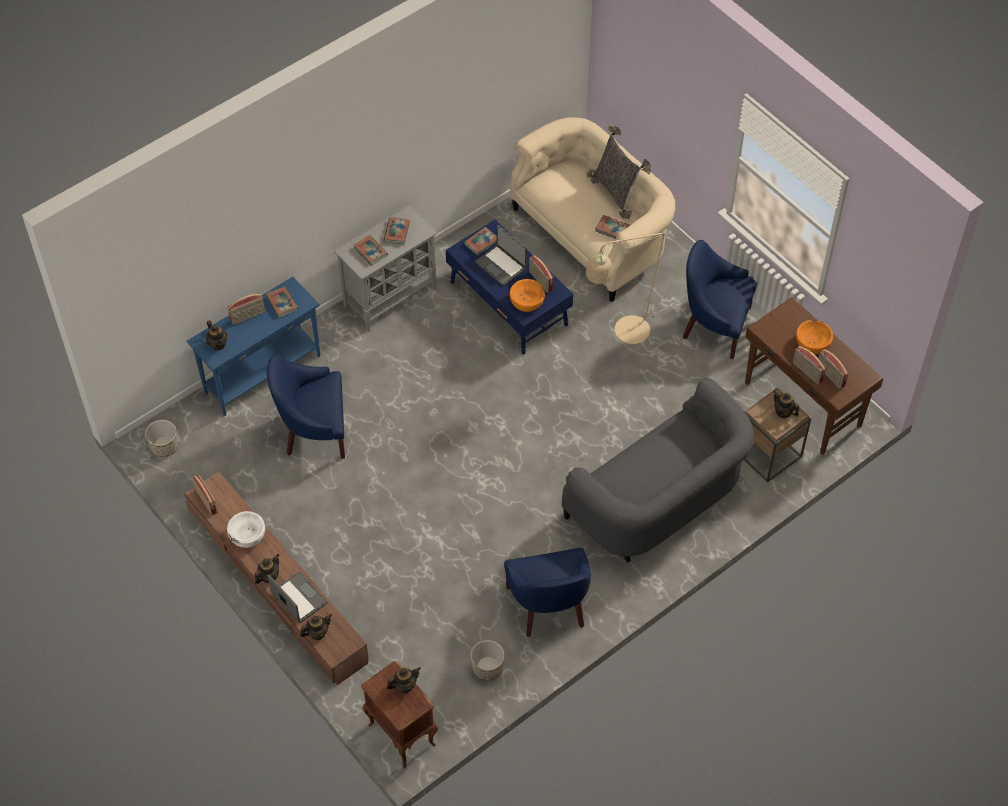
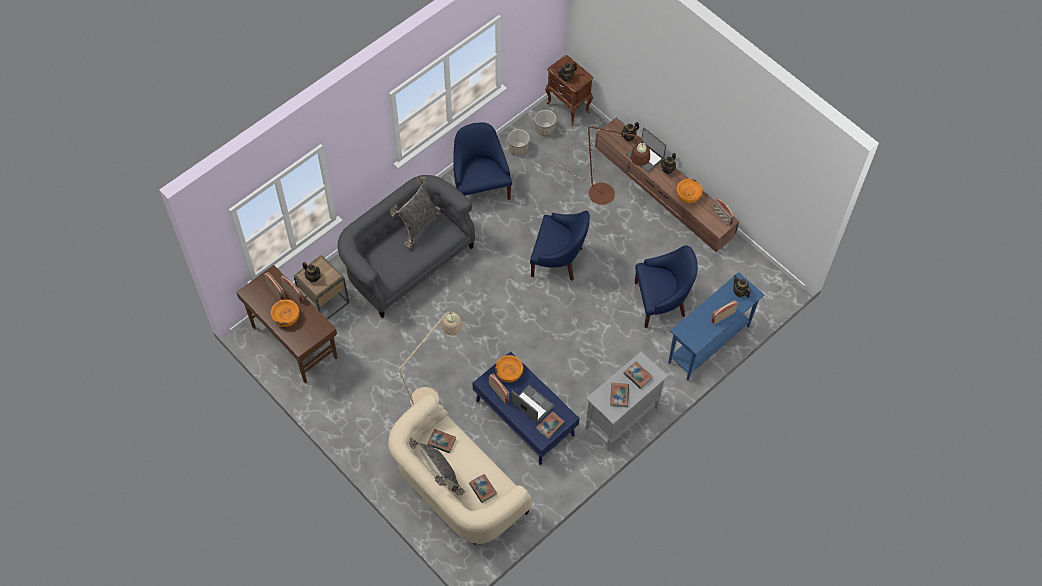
camera: 175 degrees right, 5 degrees up
(164, 446) = (767, 283): planter -> planter (544, 129)
(247, 535) = (688, 195): white bowl -> orange bowl
(282, 303) = (699, 329): book -> book (482, 489)
(362, 581) = (607, 197): none -> brown floor lamp
(644, 487) = (417, 226): none -> pillow
(714, 325) = (358, 408): blue armchair -> blue armchair (558, 260)

